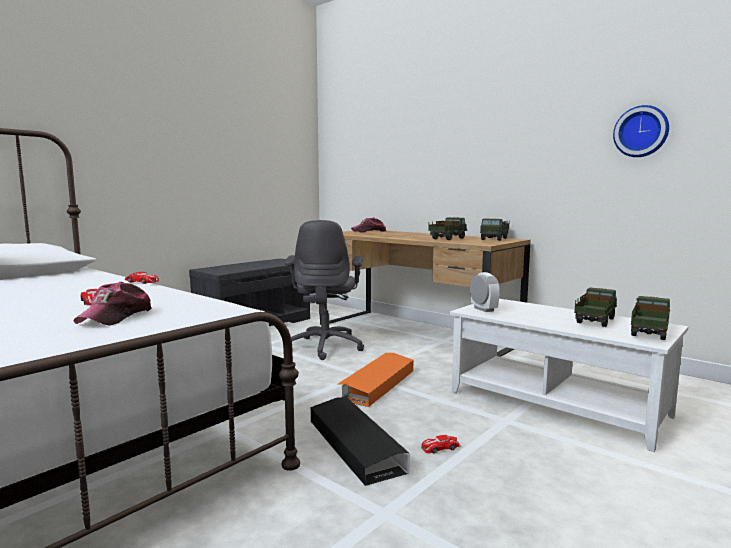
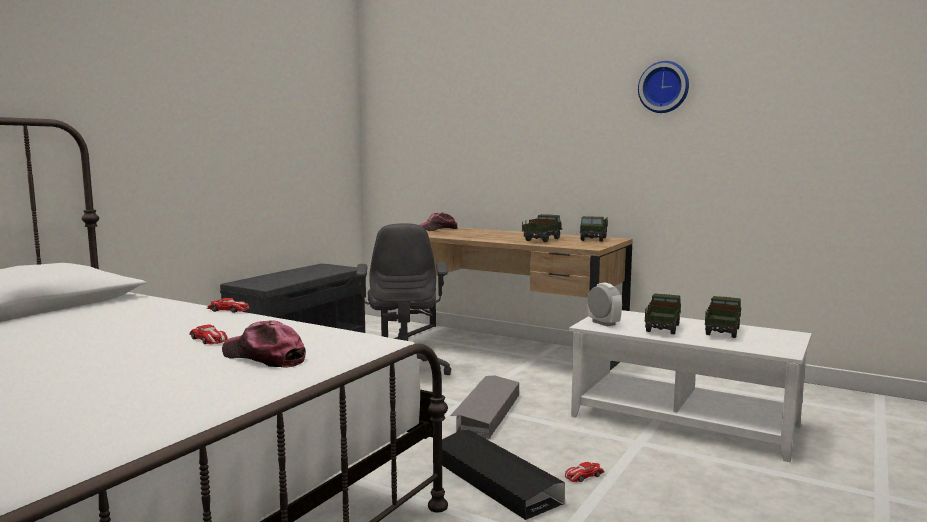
camera: 10 degrees left, 0 degrees up
(116, 317) = (264, 357): cap -> cap turned 120 degrees clockwise
(377, 385) = (486, 413): orange storage box -> grey storage box
(641, 132) = (750, 124): wall clock -> wall clock (664, 87)
(648, 333) = (778, 343): toy truck -> toy truck (662, 329)

